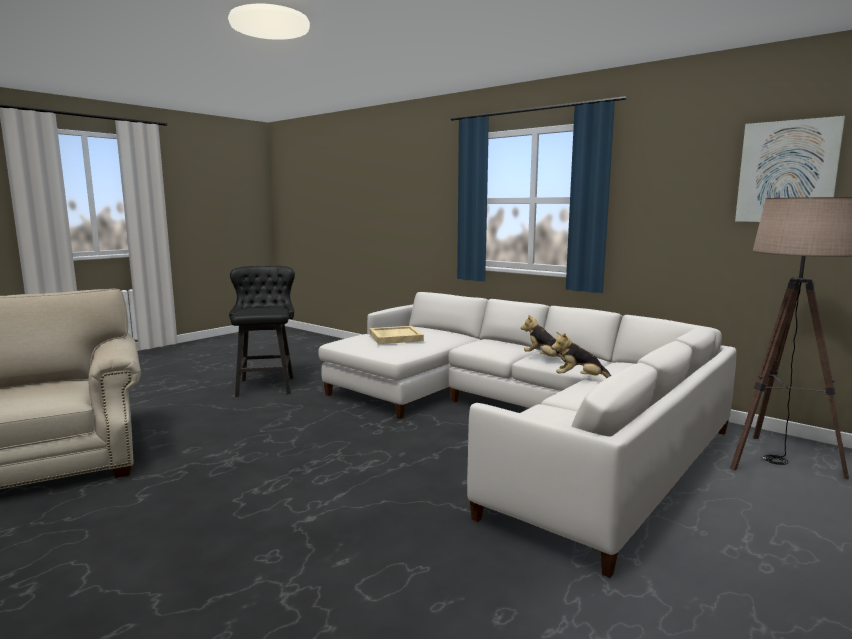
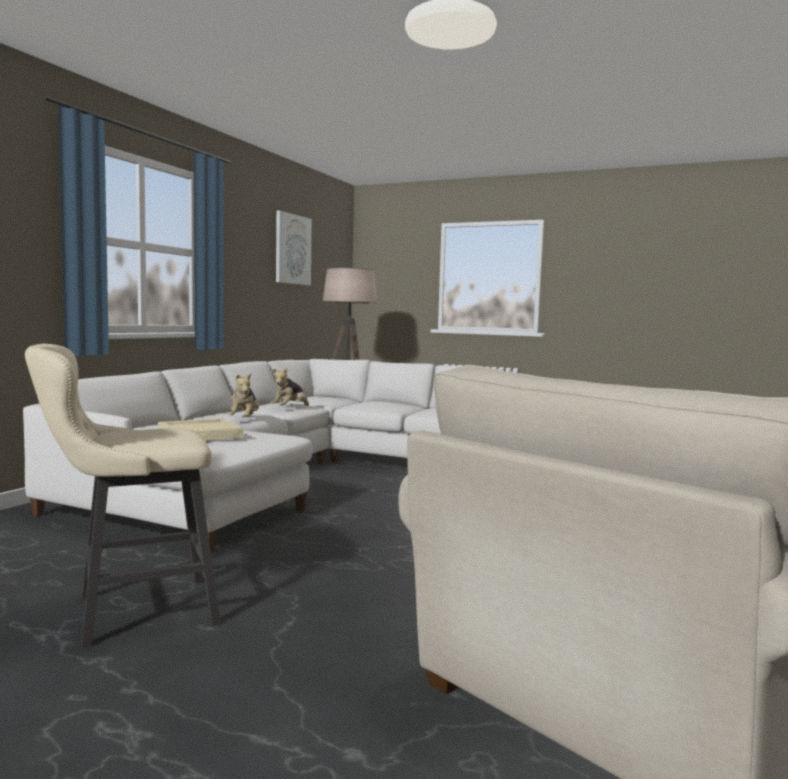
camera: 105 degrees left, 5 degrees down
(266, 384) = (126, 613): black stool -> beige stool
(580, 379) = (343, 407): plush toy -> plush toy (245, 419)

